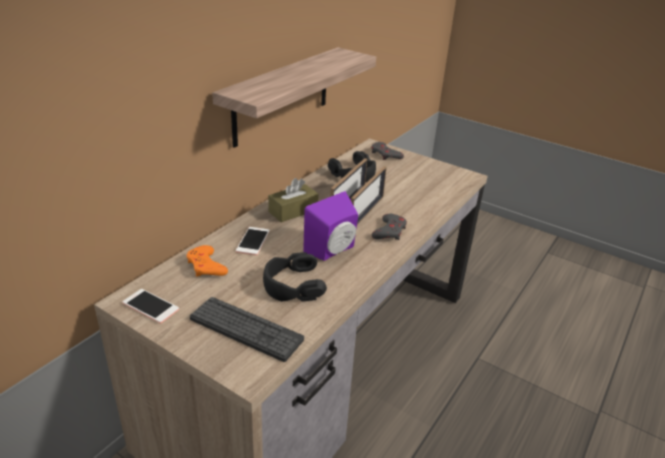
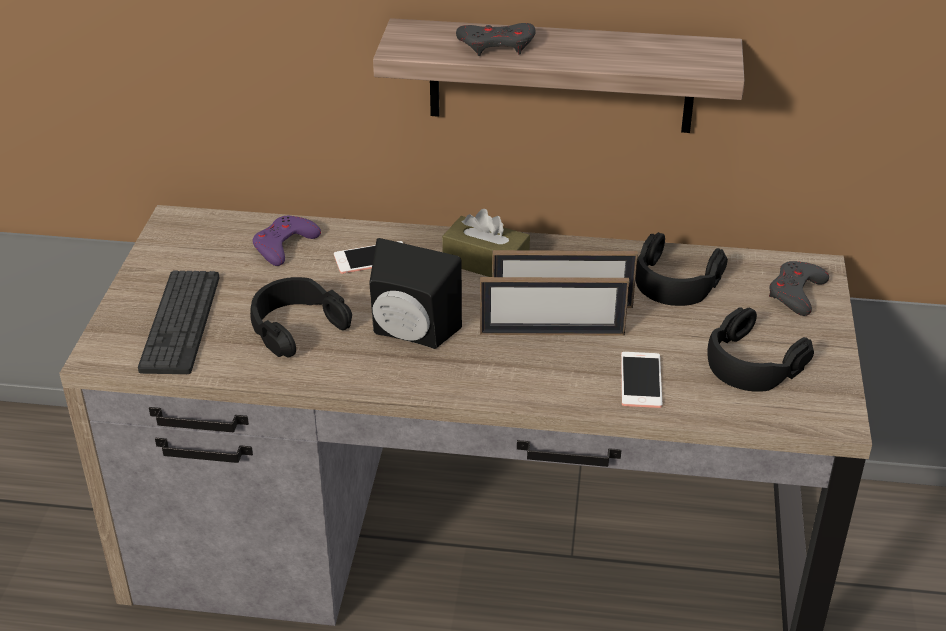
camera: 65 degrees right, 5 degrees up
(150, 306) = (177, 241): phone -> phone (641, 380)
(206, 266) = (284, 245): orange game controller -> purple game controller
(333, 250) = (410, 334): purple speaker -> black speaker
(389, 231) = (518, 373): grey game controller -> grey game controller (497, 45)
(423, 178) = (752, 363): none -> black headphones

